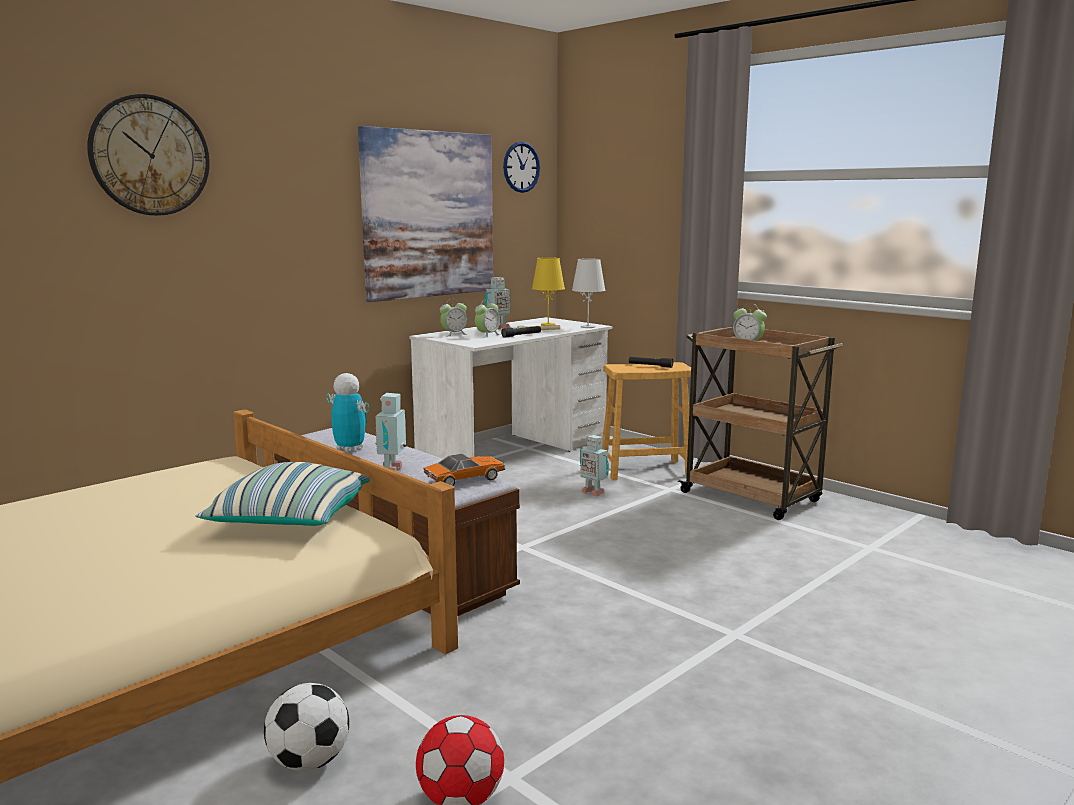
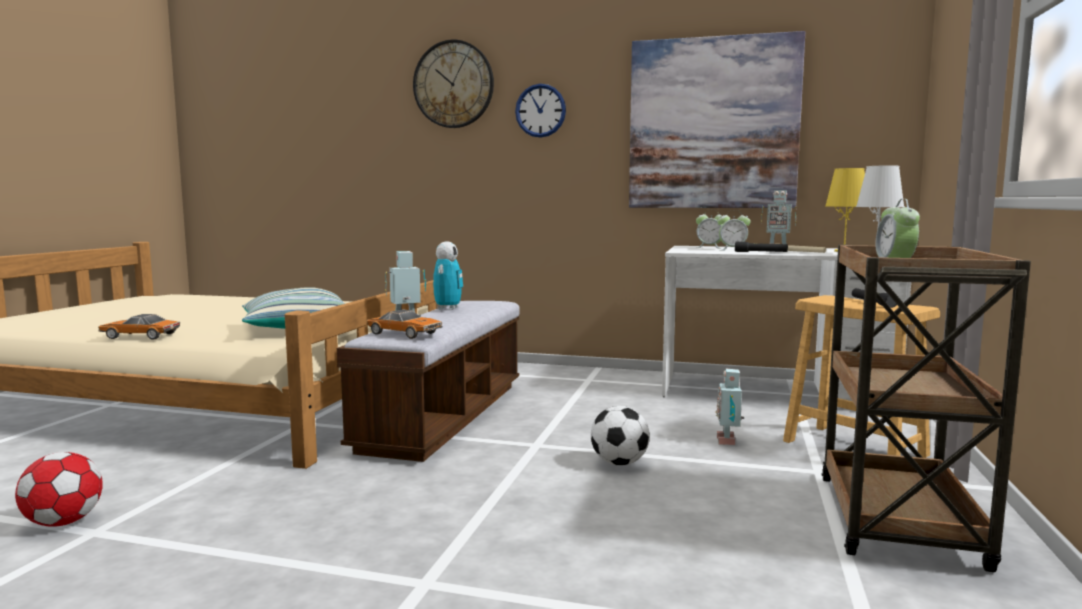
camera: 60 degrees right, 5 degrees down
(165, 602) = (140, 336): none -> toy car
(309, 762) = (121, 468): football -> football (619, 463)
(521, 167) = (859, 64): wall clock -> wall clock (540, 110)

